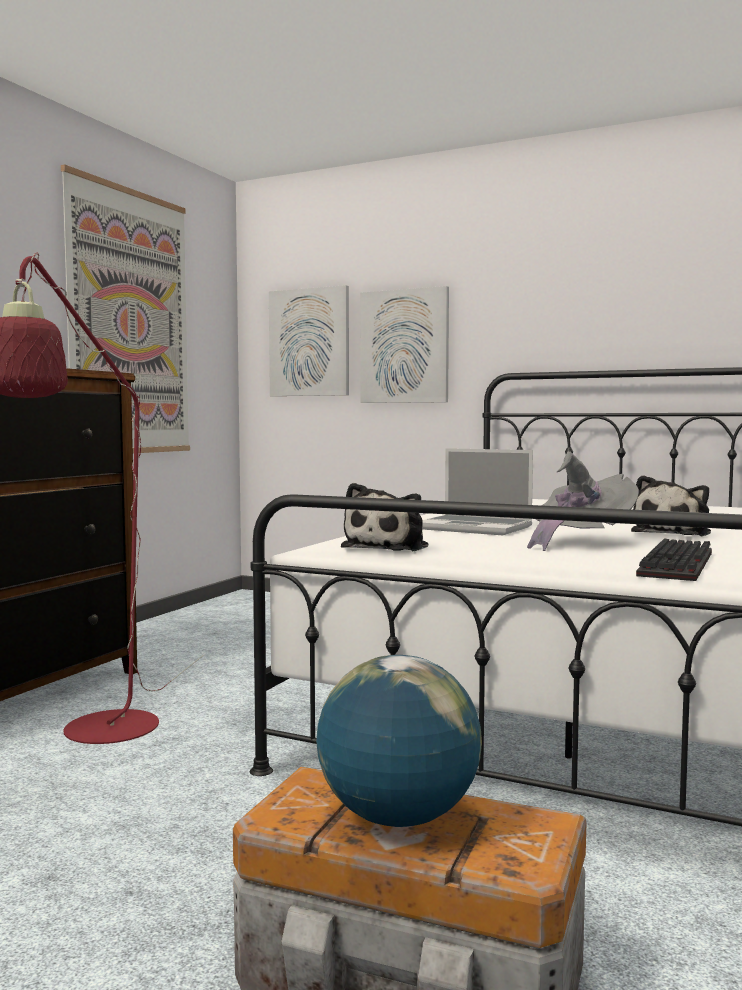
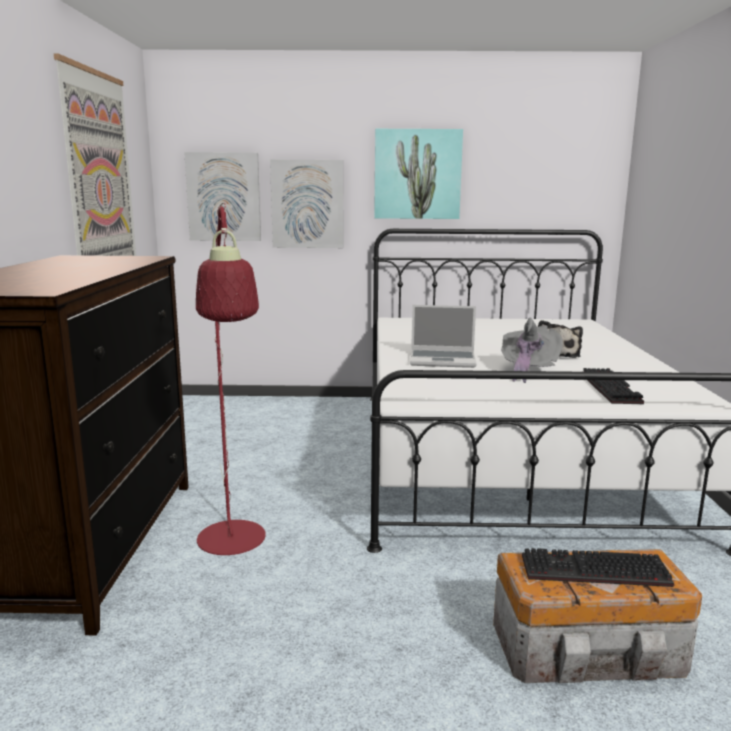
camera: 25 degrees left, 10 degrees up
(389, 547) = (435, 390): plush toy -> none
(398, 817) = (592, 573): globe -> keyboard
(547, 298) = (417, 174): none -> picture

